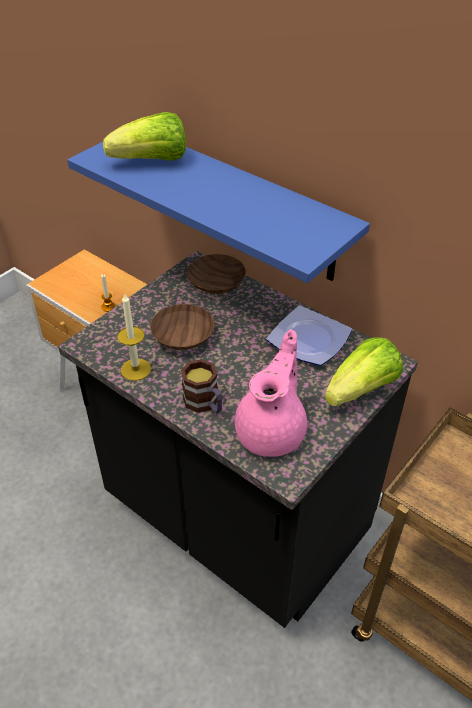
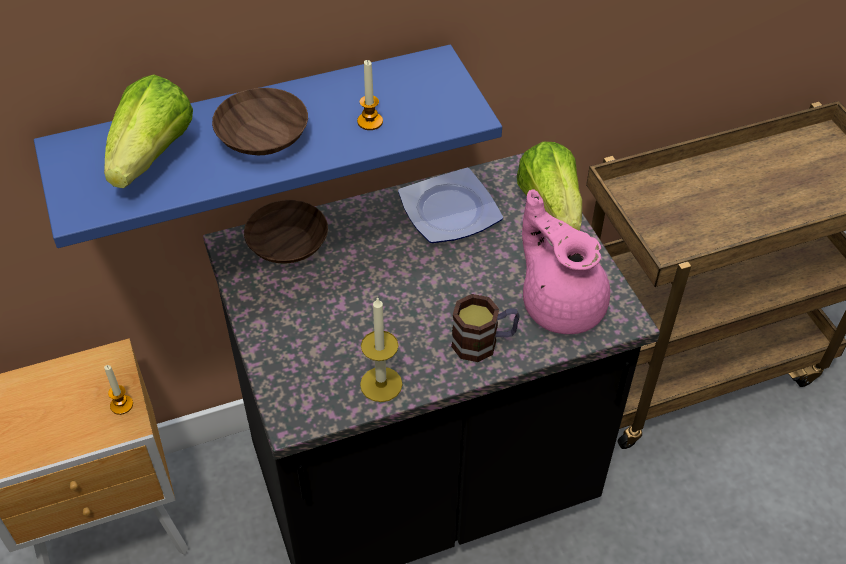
camera: 60 degrees left, 5 degrees up
(183, 338) = (361, 317): brown bowl -> brown bowl (265, 138)
(254, 219) = (370, 122): none -> candle

